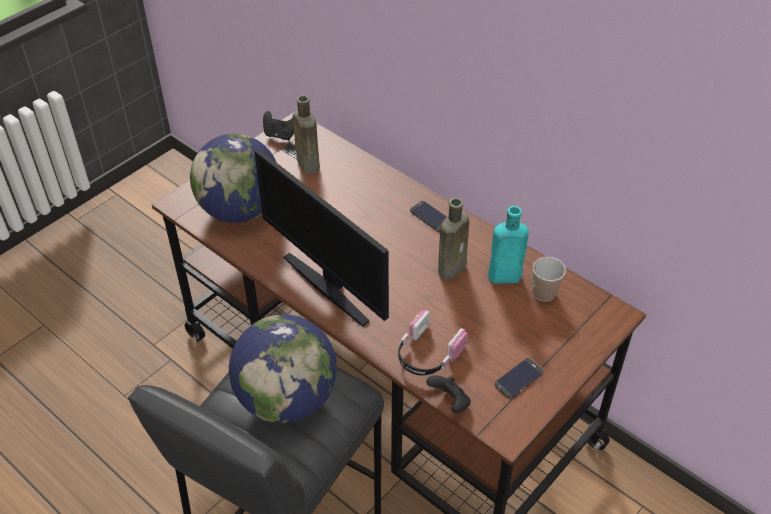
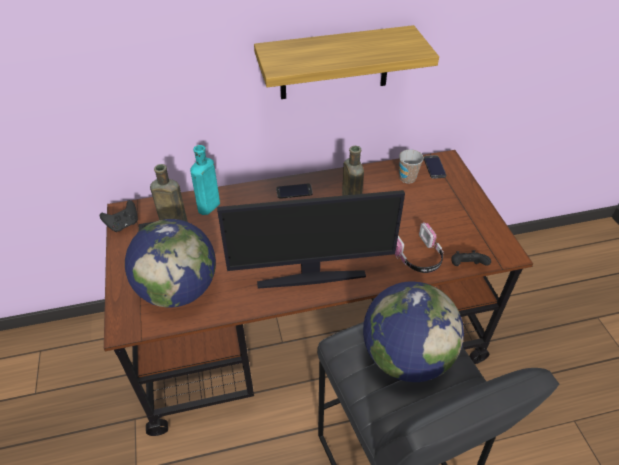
camera: 55 degrees left, 0 degrees up
(502, 277) = (378, 188): turquoise bottle -> turquoise bottle (208, 207)
(516, 107) = (334, 63): none -> shelf
(519, 378) = (468, 225): phone -> phone (434, 167)

